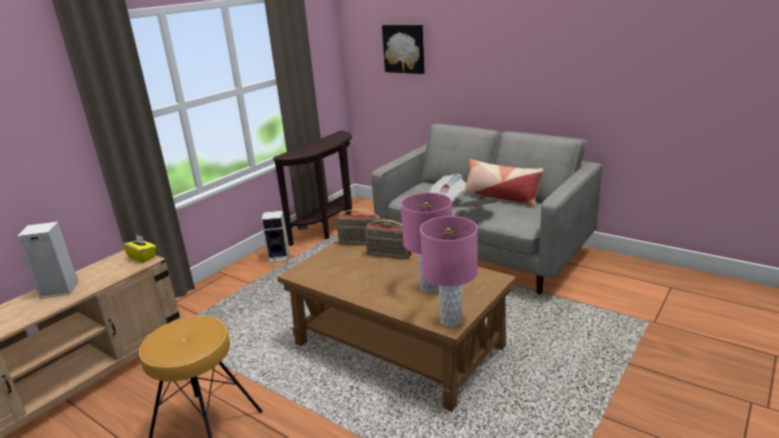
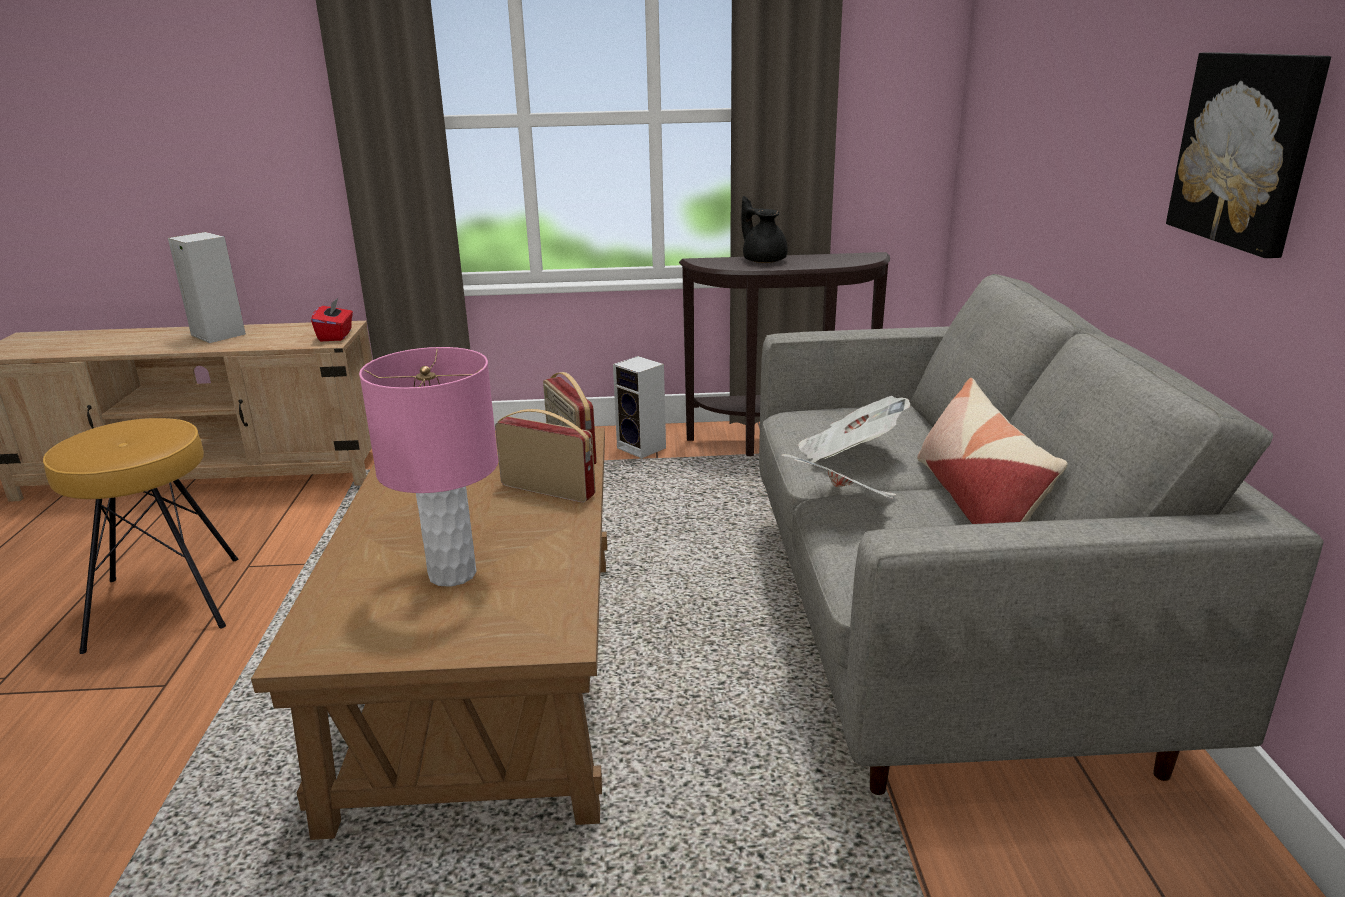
camera: 50 degrees right, 0 degrees up
(142, 257) = (336, 336): yellow tissue box -> red tissue box
(309, 147) = (763, 260): none -> black teapot
(388, 255) = (548, 489): radio -> radio turned 135 degrees clockwise
(404, 48) = (1035, 76): picture -> picture (1248, 150)
(450, 320) = (326, 645): pink table lamp -> none

